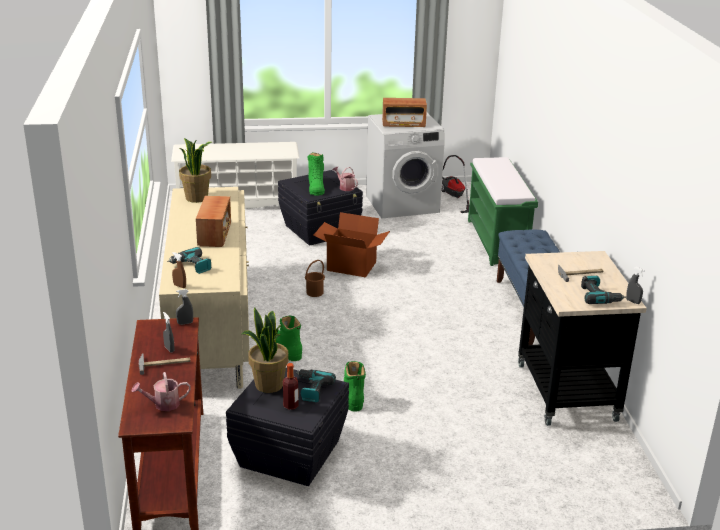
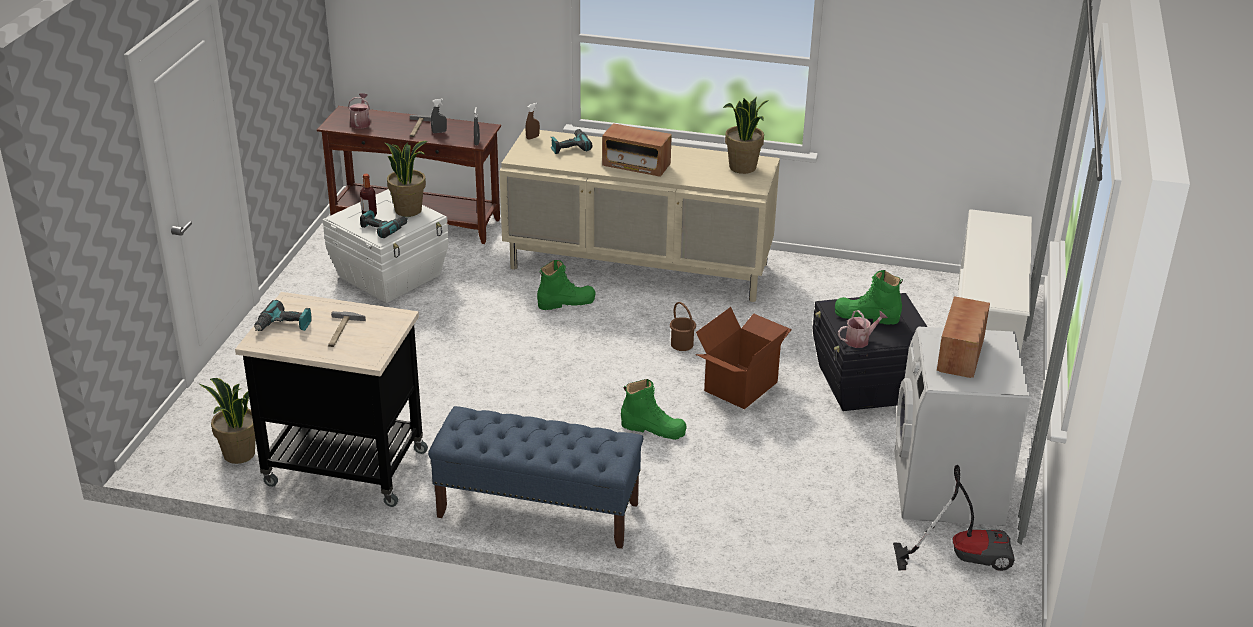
camera: 110 degrees right, 5 degrees up
(289, 453) = (391, 276): black storage box -> white storage box
(353, 395) = (452, 326): green boot -> green boot (653, 428)
(497, 242) = (766, 548): green bench -> none
(600, 449) = (238, 454): none -> potted plant
(633, 301) = (253, 344): grey spray bottle -> none

